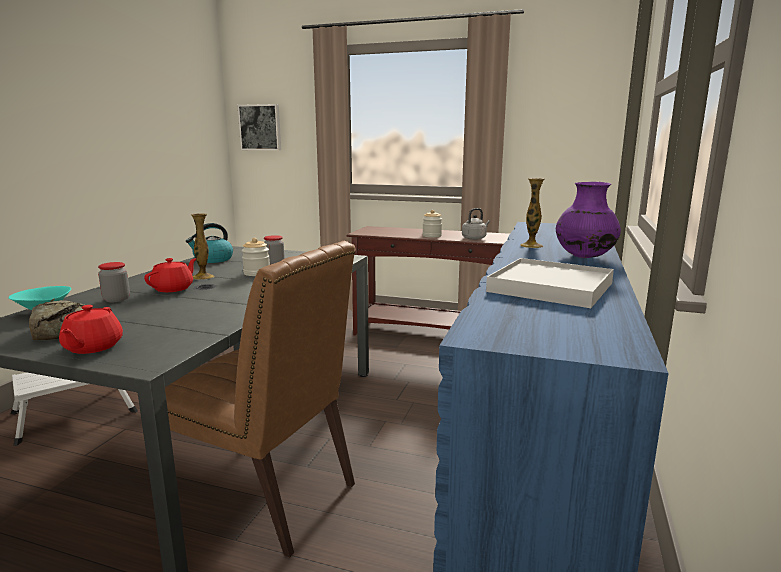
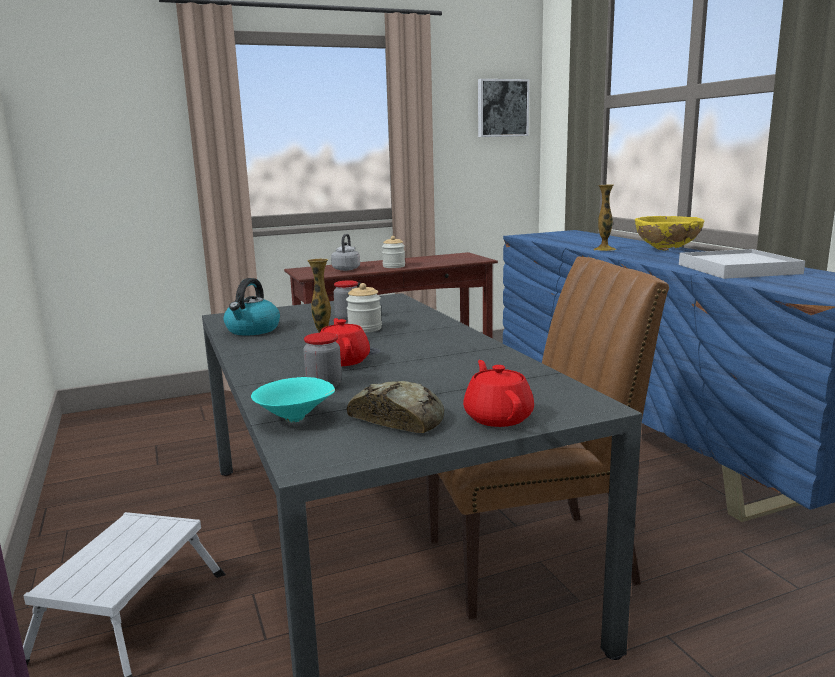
camera: 40 degrees left, 0 degrees up
(92, 347) = (498, 417): red teapot -> red teapot turned 150 degrees counterclockwise
(260, 127) = (81, 144): picture -> picture (502, 108)
(475, 238) = (440, 262): grey kettle -> grey kettle (346, 269)
(584, 257) = (667, 250): purple vase -> yellow bowl

